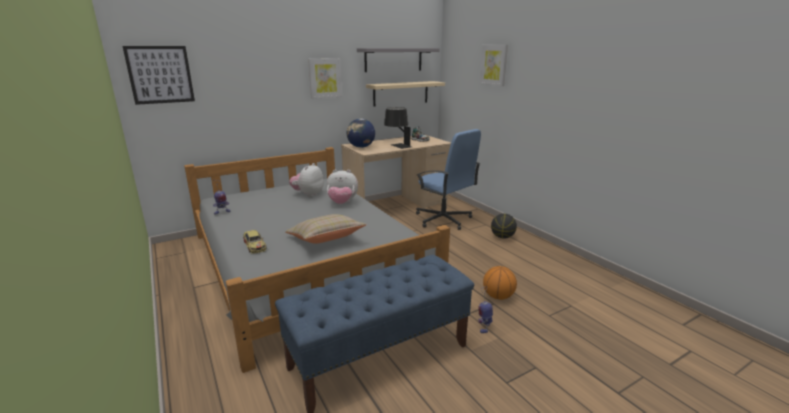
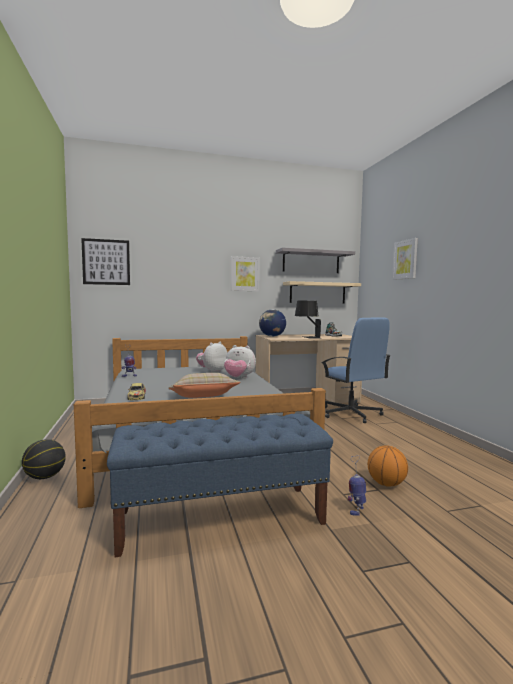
camera: 15 degrees right, 15 degrees down
(502, 237) = (412, 433): basketball -> basketball (45, 477)

